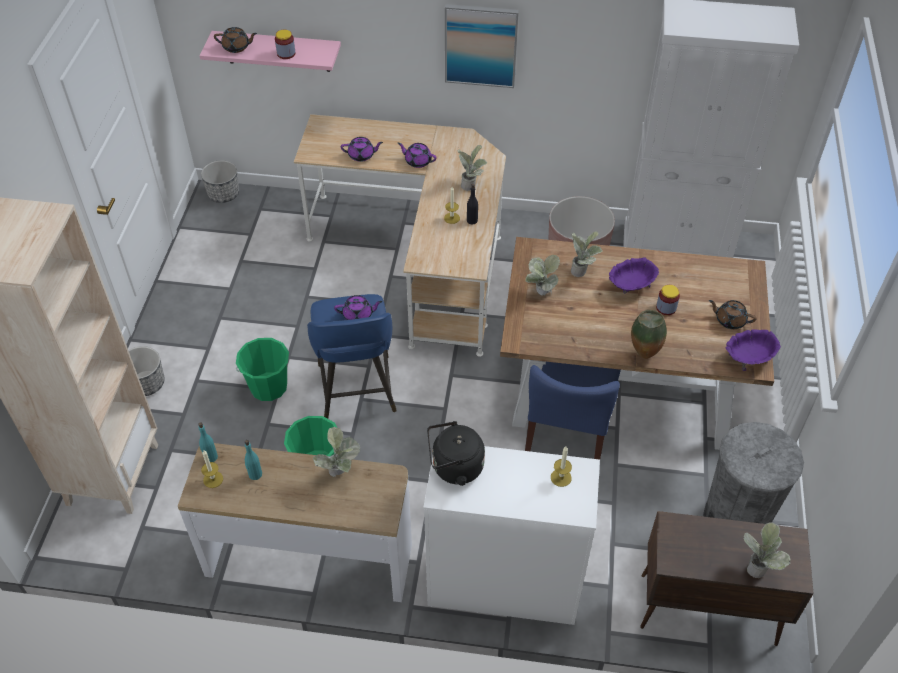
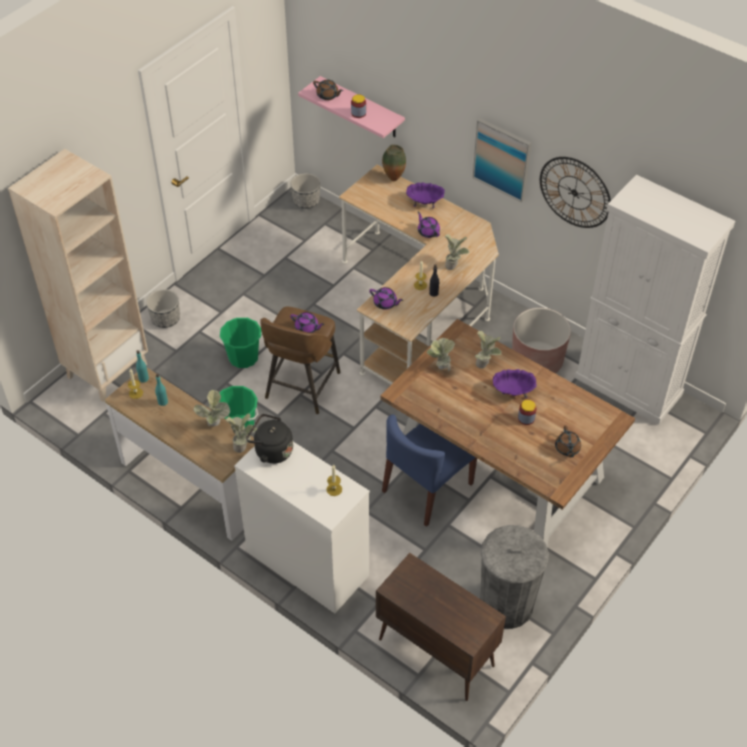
camera: 30 degrees right, 0 degrees up
(356, 390) = (301, 387): blue stool -> brown stool
(362, 155) = (390, 211): purple teapot -> purple teapot (385, 303)
(581, 51) = (575, 192): none -> wall clock
(643, 354) = (481, 443): vase -> vase (393, 178)
(729, 320) = (567, 448): brown teapot -> brown teapot turned 150 degrees counterclockwise
(748, 358) = (558, 481): purple bowl -> purple bowl (425, 202)
(757, 565) = (449, 620): potted plant -> potted plant (243, 446)

